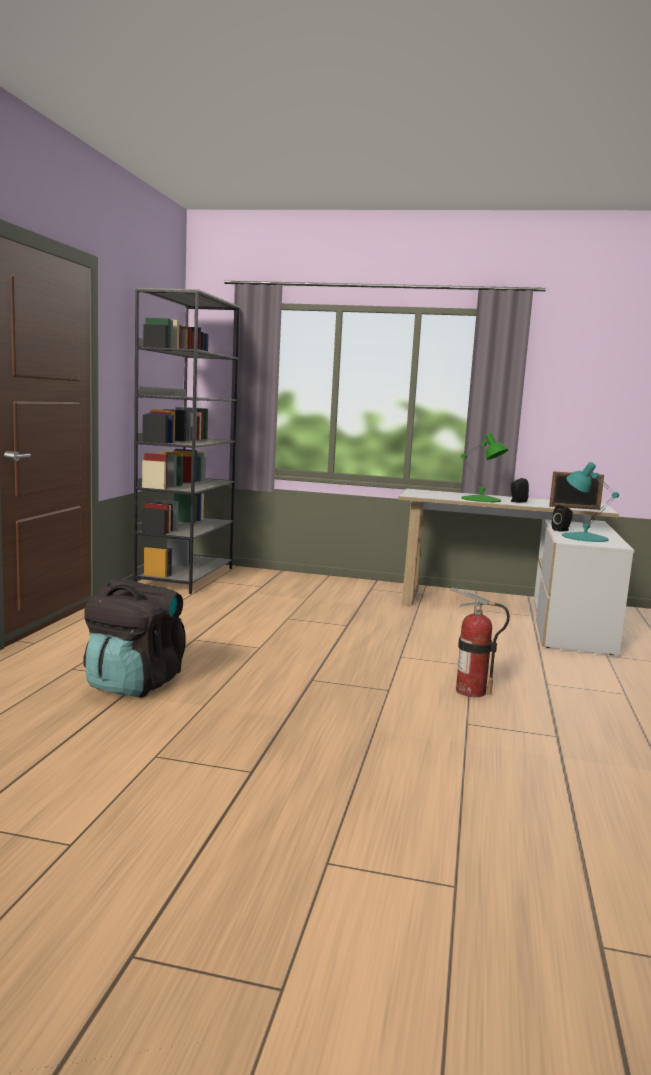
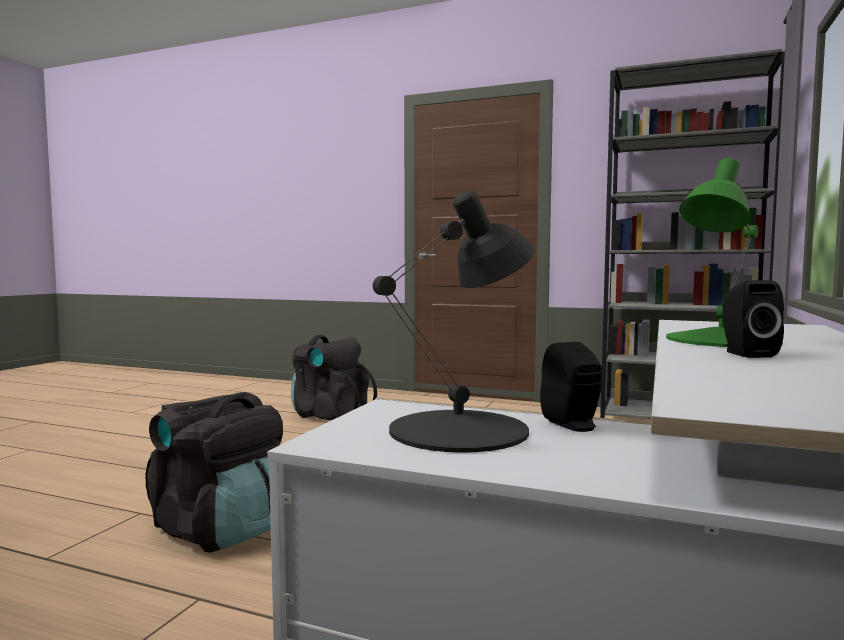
camera: 100 degrees right, 5 degrees down
(470, 691) = (221, 530): fire extinguisher -> black backpack
(574, 508) = (712, 382): picture frame -> none
(584, 537) = (461, 430): turquoise table lamp -> black table lamp

